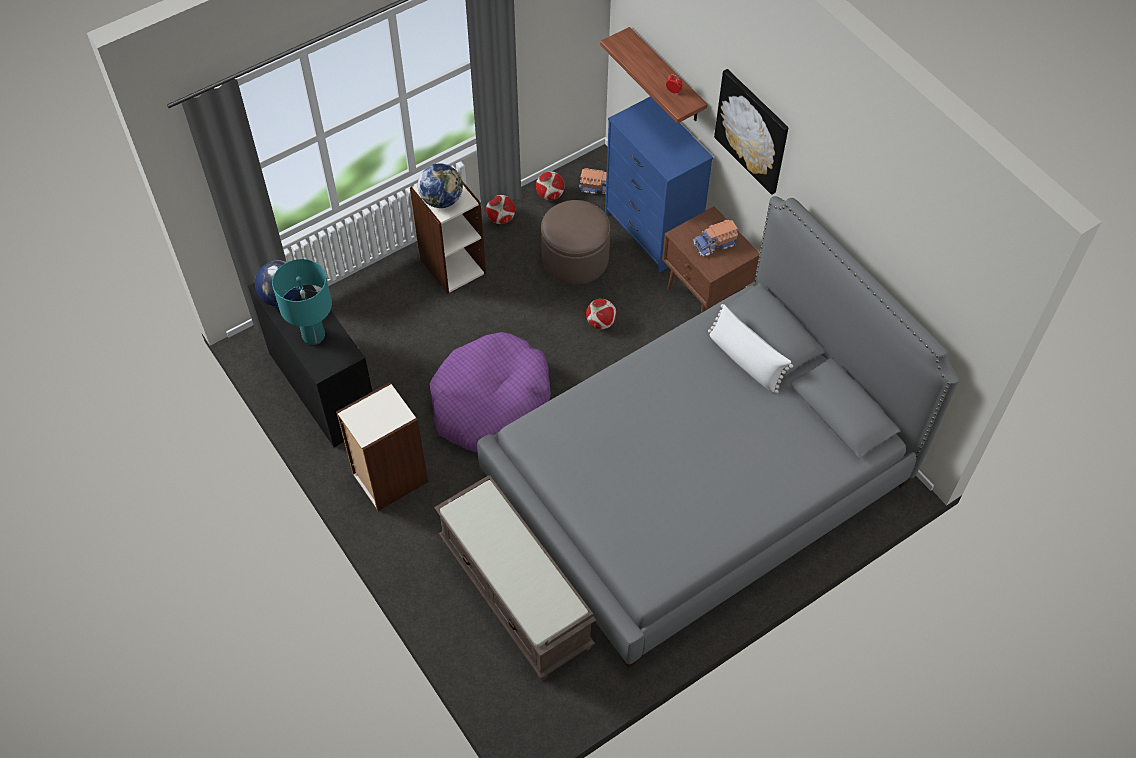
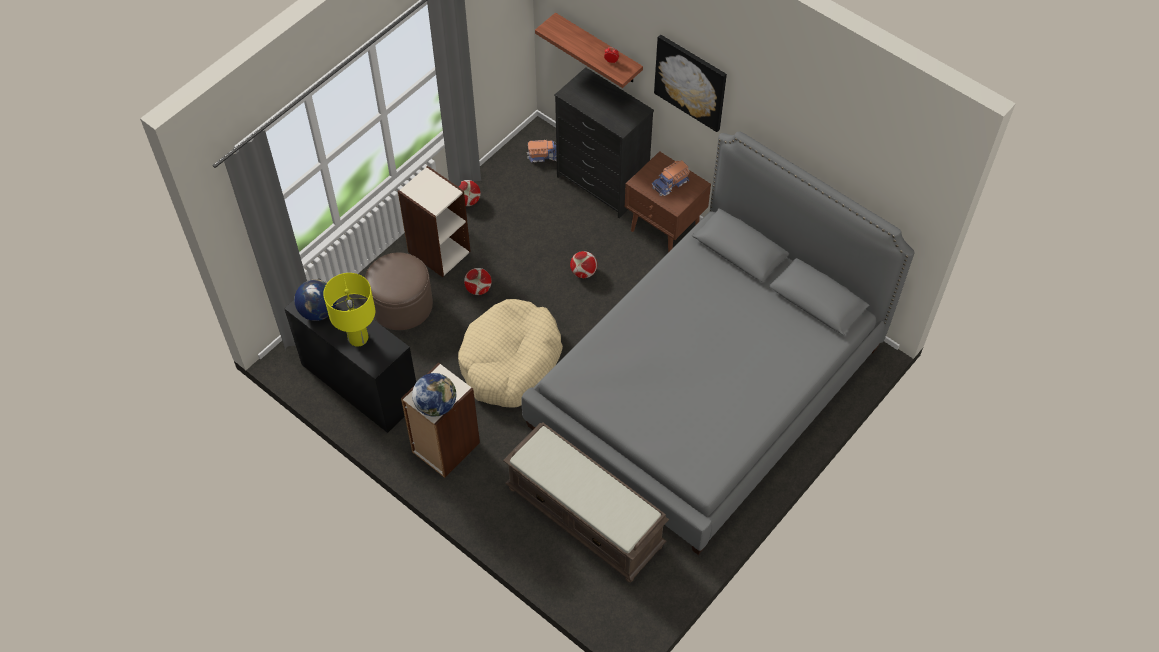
camera: 15 degrees left, 0 degrees up
(314, 336) = (358, 338): turquoise table lamp -> yellow table lamp
(442, 200) = (429, 196): globe -> globe (436, 405)
(490, 402) = (510, 362): purple dog bed -> beige dog bed
(550, 195) = (504, 171): football -> football (478, 289)
(575, 258) = (543, 222): brown ottoman -> brown ottoman (401, 305)
(651, 231) = (601, 184): blue dresser -> black dresser
(745, 360) = (726, 276): white pillow -> none

